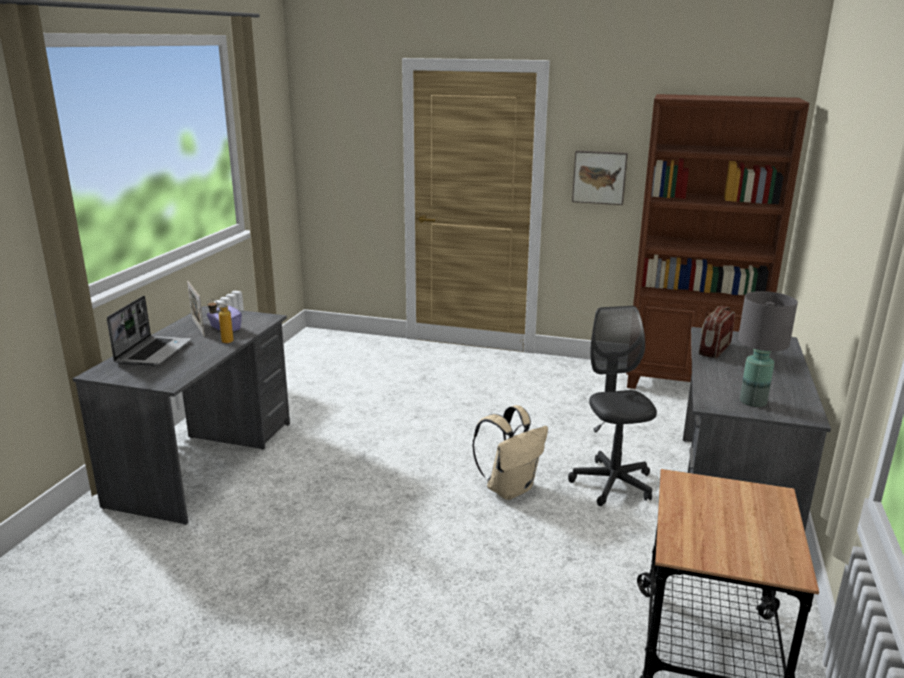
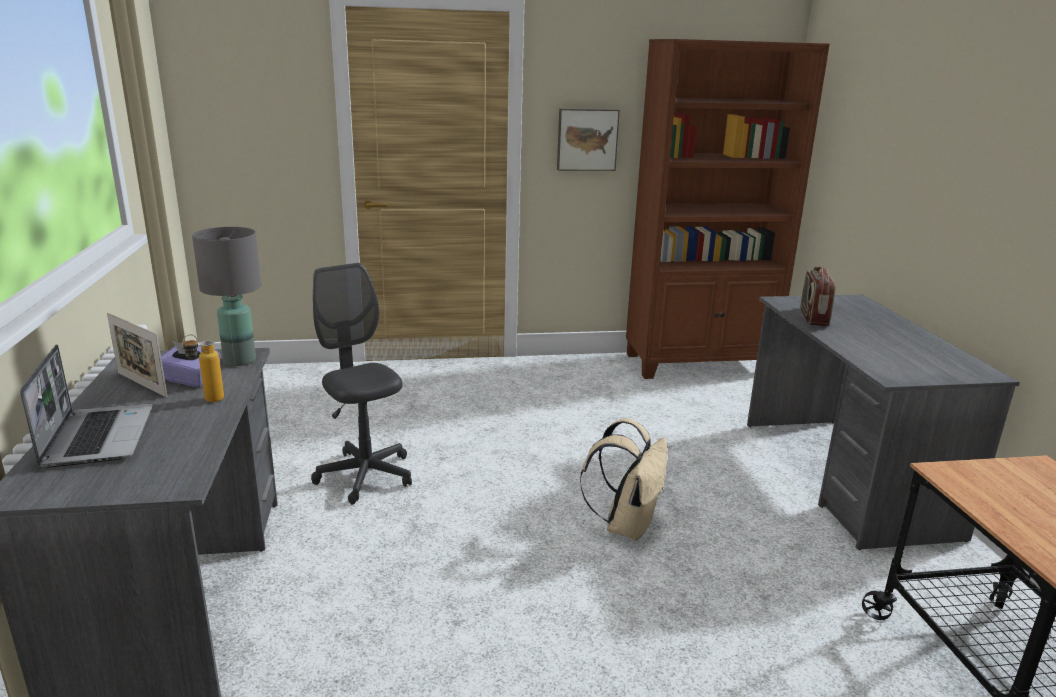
camera: 25 degrees left, 0 degrees up
(612, 484) = (725, 491): grey office chair -> grey office chair (365, 476)
(753, 402) = (922, 367): grey table lamp -> grey table lamp (240, 361)

